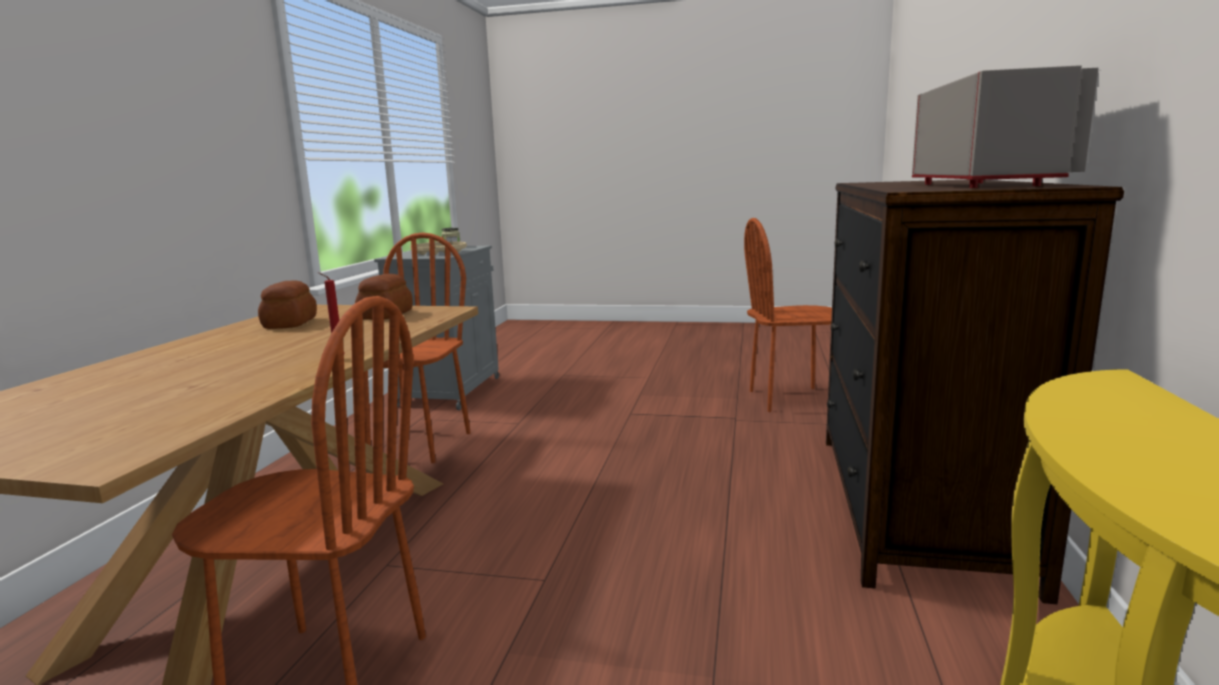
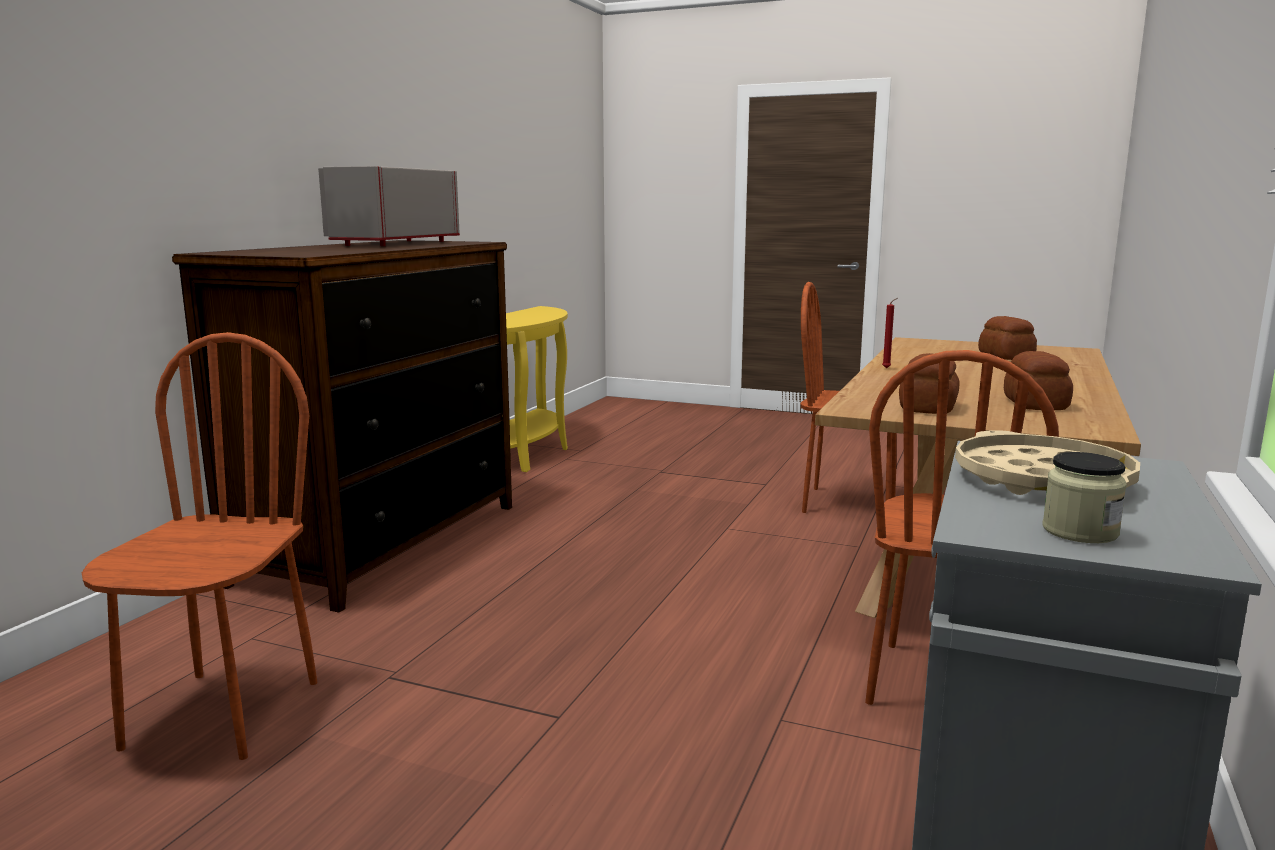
camera: 170 degrees left, 0 degrees up
(84, 403) = (1006, 356): none -> bread
(791, 399) = (221, 714): brown chair -> brown chair turned 90 degrees counterclockwise

